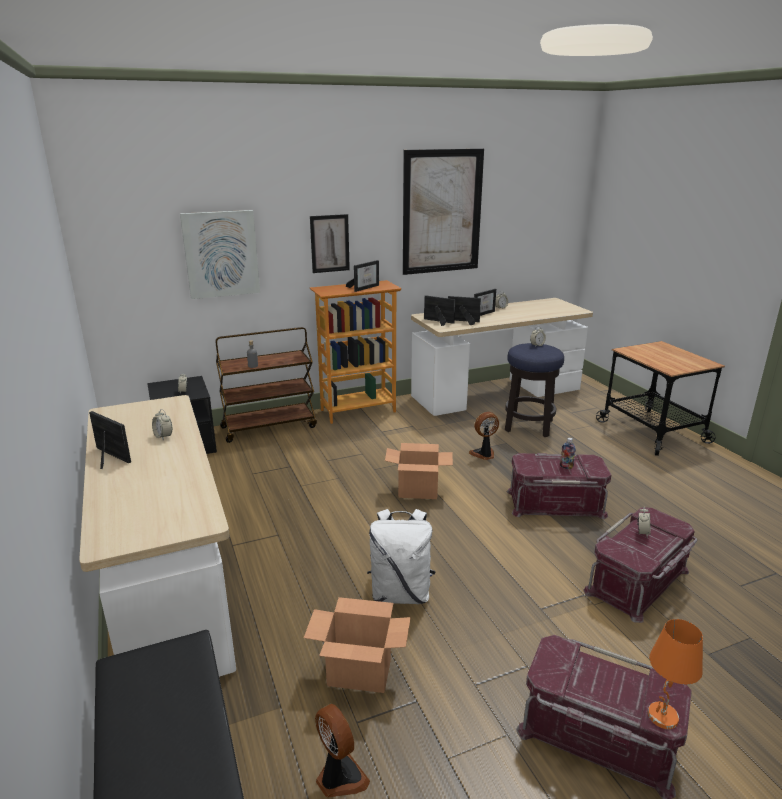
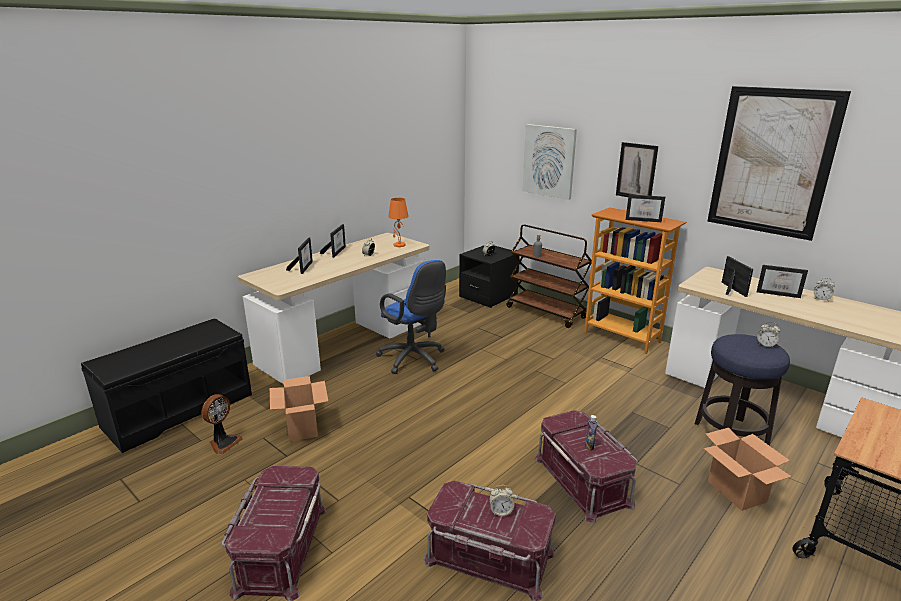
camera: 65 degrees right, 0 degrees up
(277, 536) = (414, 360): none -> blue office chair
(401, 593) = (386, 424): white backpack -> none
(418, 491) = (524, 398): cardboard box -> cardboard box (737, 492)
(437, 322) = (706, 279): picture frame -> picture frame (303, 267)
(484, 454) = (627, 419): fan -> none
(662, 717) = (244, 536): orange table lamp -> orange table lamp (399, 245)

